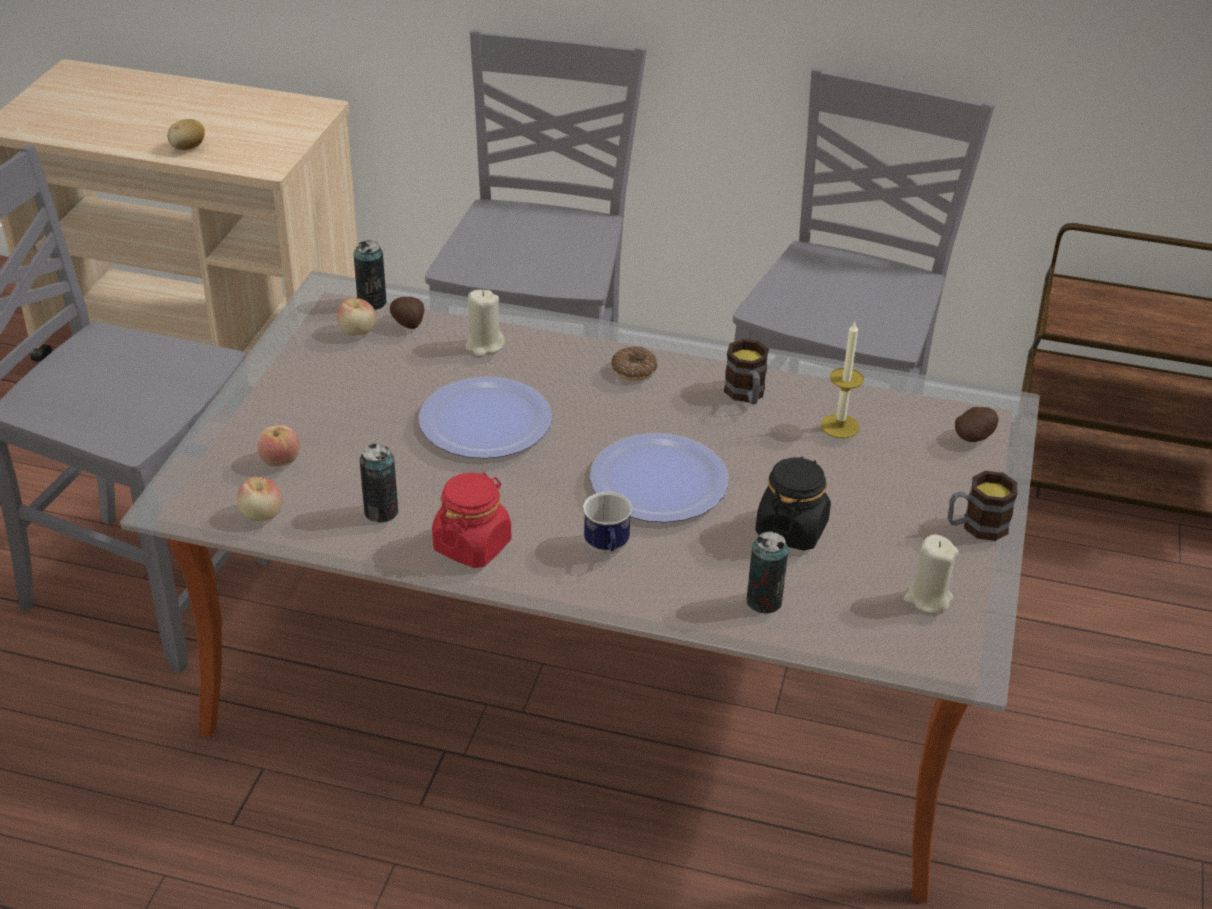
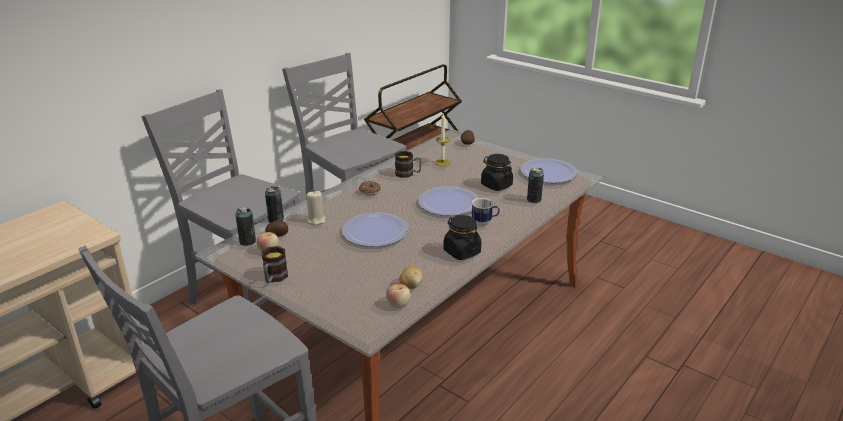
camera: 65 degrees left, 10 degrees down
(188, 148) = (36, 257): potato -> potato (411, 286)
(280, 460) = (358, 291): apple -> none
(381, 512) = (421, 270): can -> can (276, 219)
(472, 545) = (461, 252): red jar -> black jar
(927, 598) = (548, 172): beige candle -> plate
(976, 526) = (515, 155): mug -> mug (274, 278)

